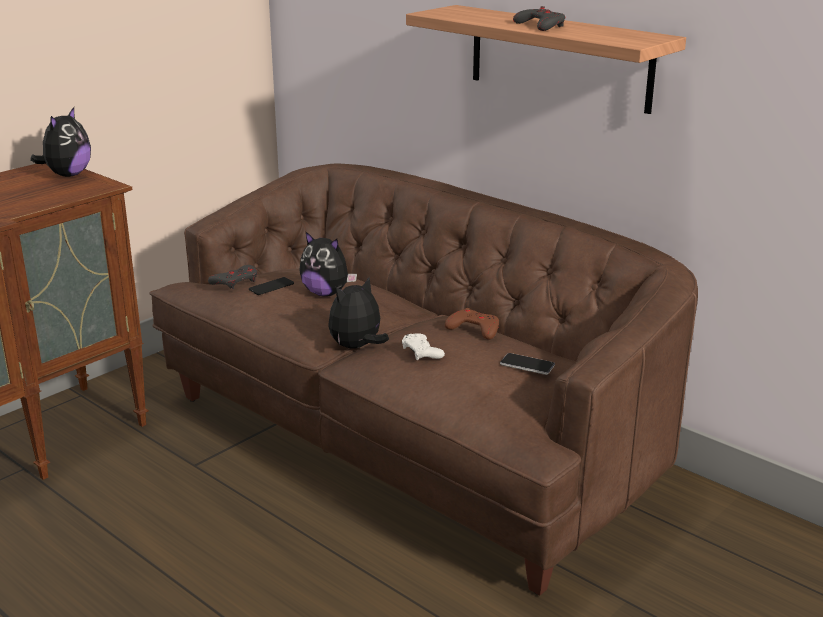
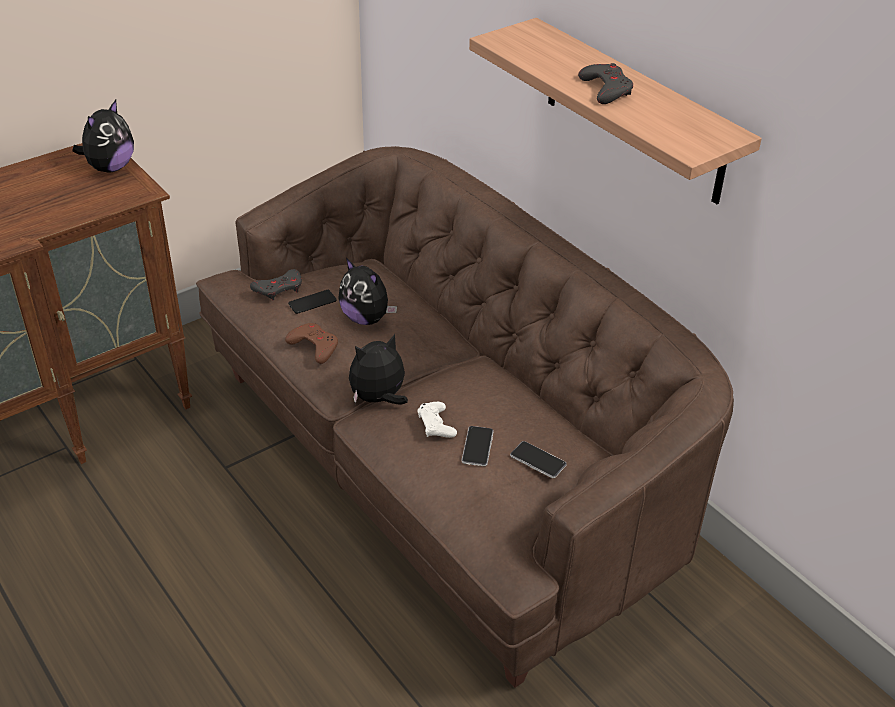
camera: 10 degrees right, 15 degrees up
(467, 362) = (477, 447): none -> phone
(474, 329) = (502, 394): brown game controller -> brown game controller (314, 346)

